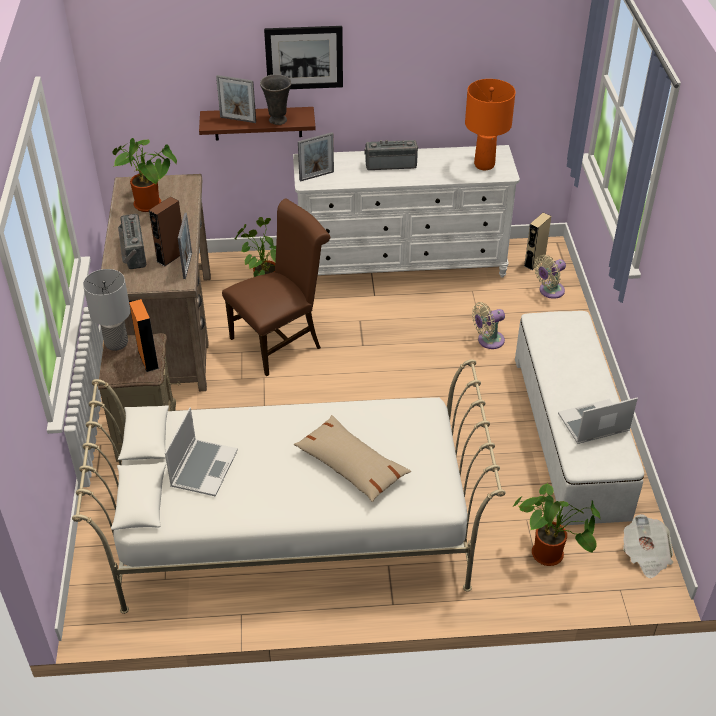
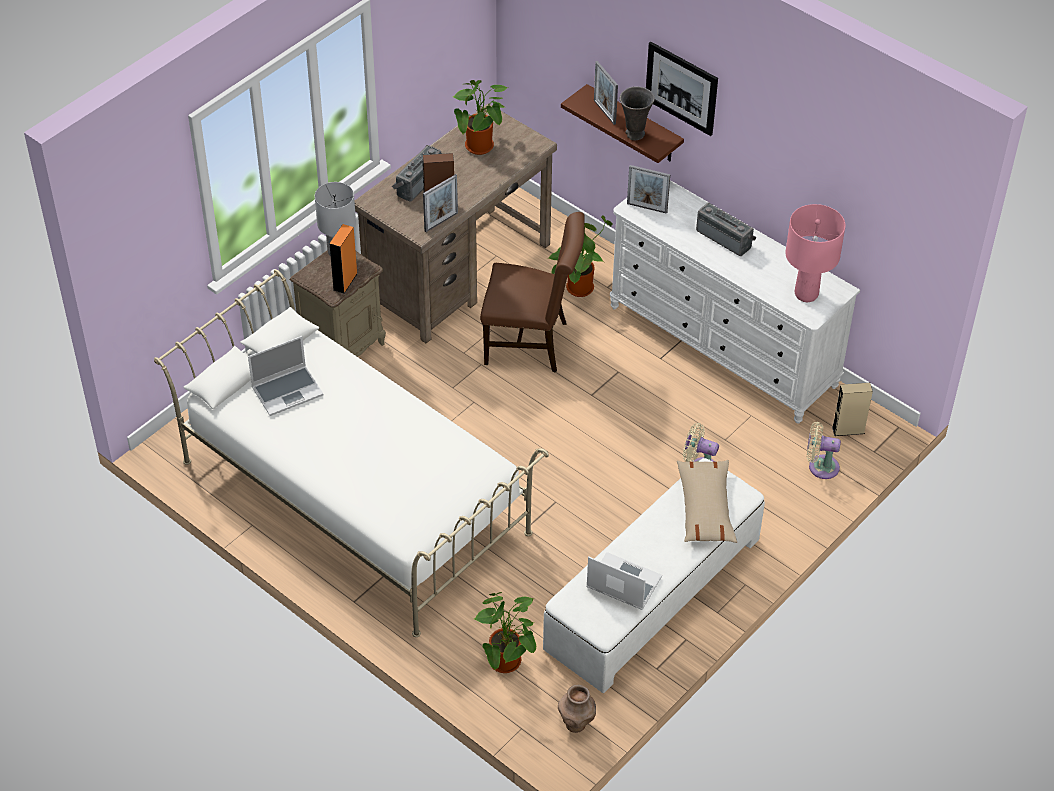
camera: 45 degrees right, 5 degrees up
(351, 466) = (381, 465): beige pillow -> beige pillow (705, 508)
(484, 165) = (806, 294): orange table lamp -> pink table lamp
(645, 555) = (576, 723): newspaper -> brown vase

